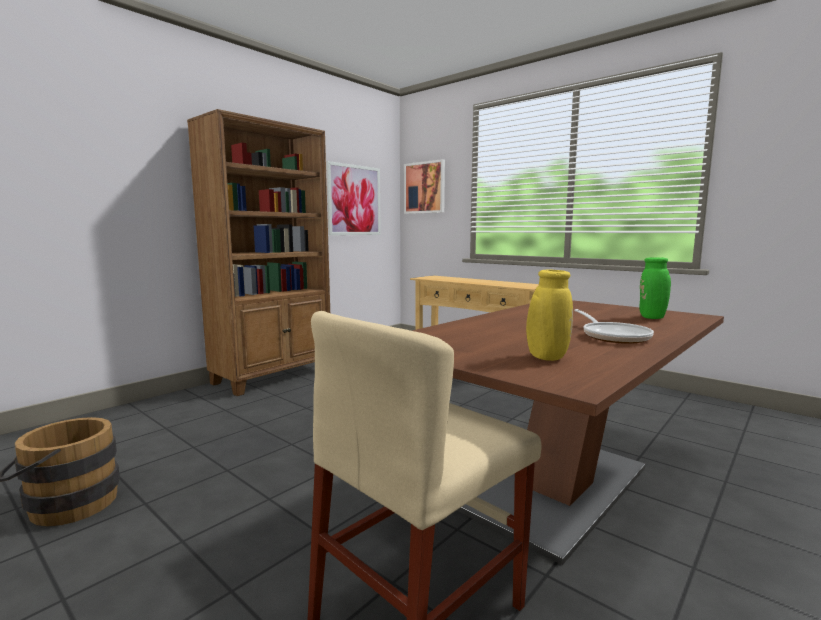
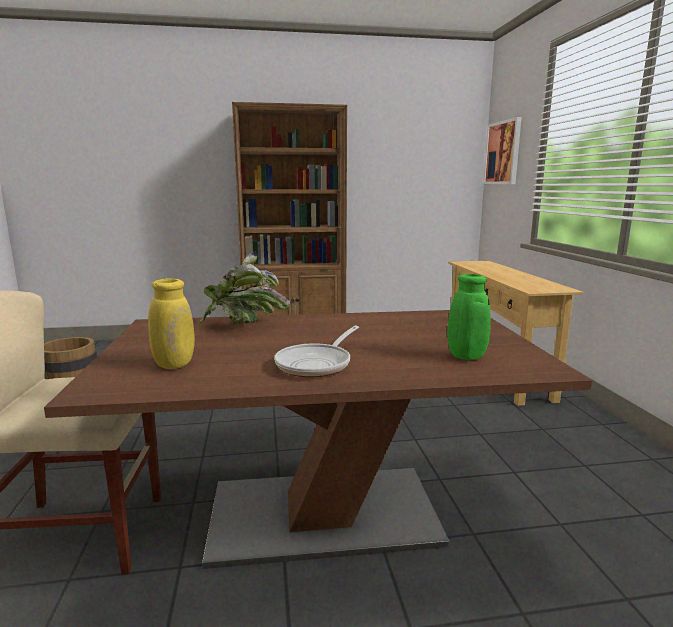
camera: 40 degrees right, 5 degrees up
(354, 200) = (415, 171): picture -> none
(471, 329) = (244, 326): none -> potted plant

